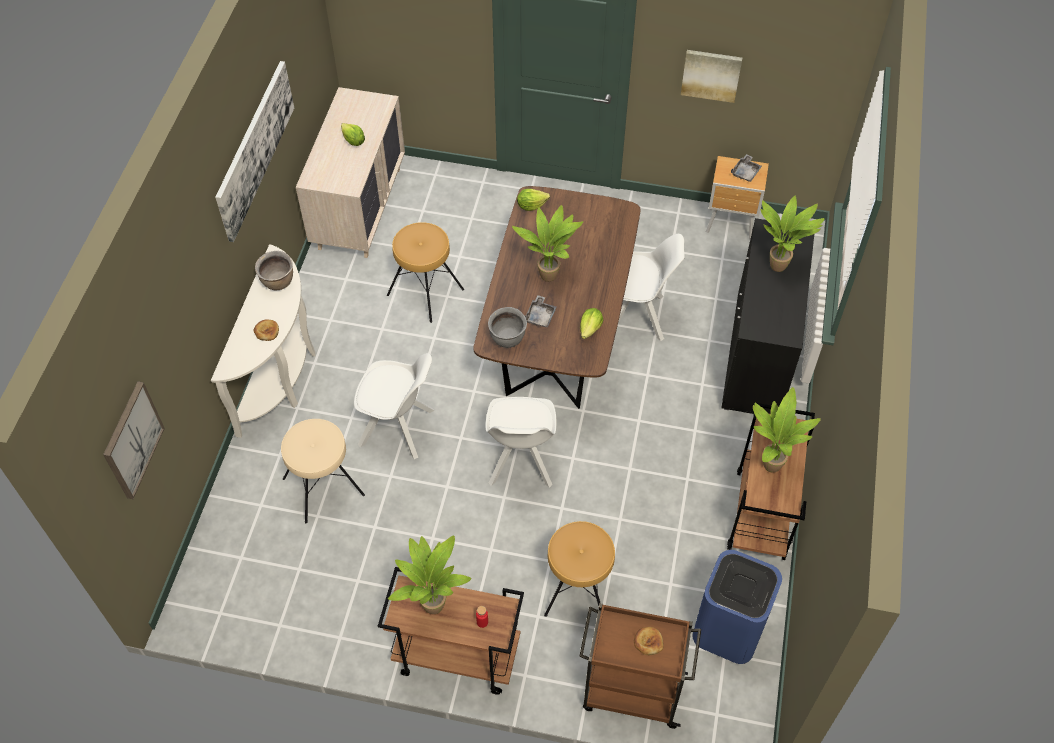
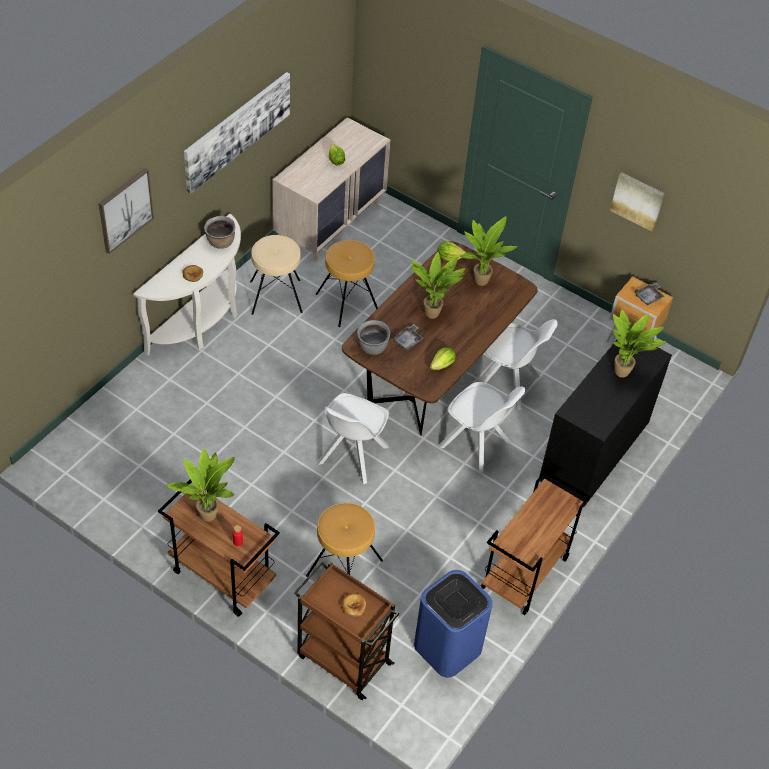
camera: 20 degrees right, 5 degrees down
(132, 440) = (41, 300): picture -> picture (125, 210)
(324, 487) = (189, 415): beige stool -> beige stool (276, 297)
(399, 428) = (270, 395): white chair -> white chair (476, 446)
(768, 464) = (530, 521): potted plant -> potted plant (479, 280)

